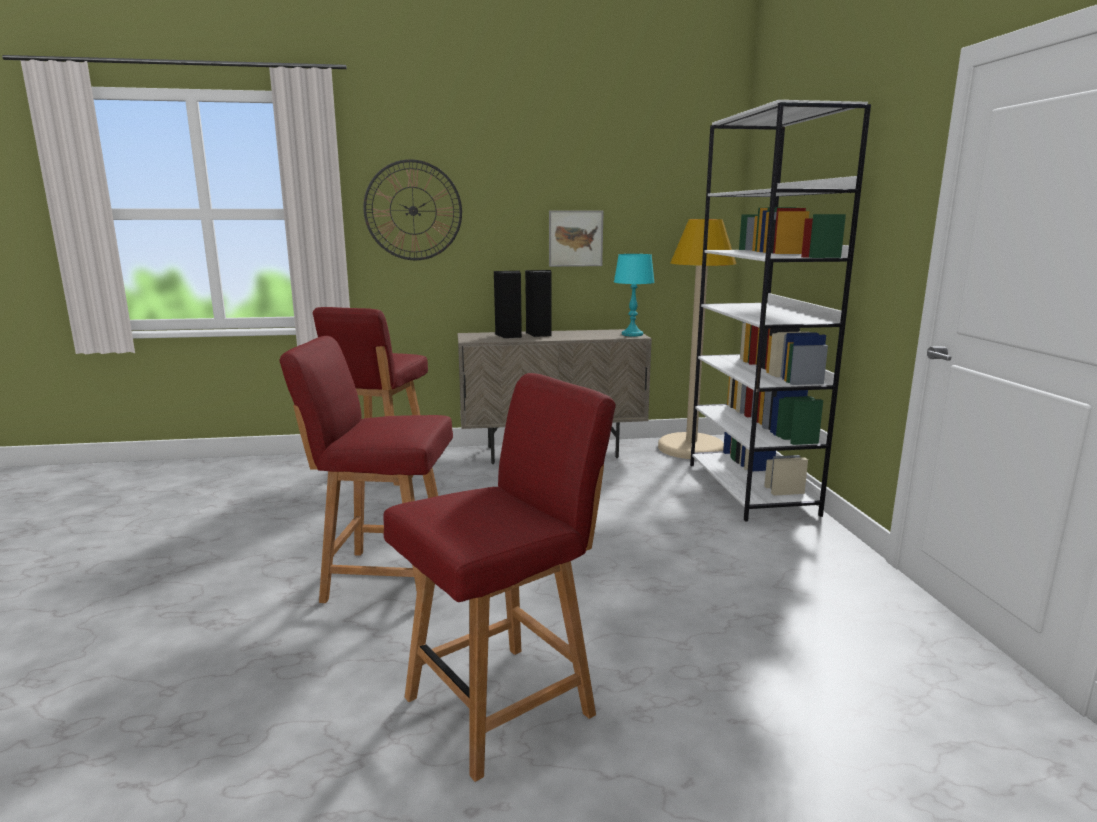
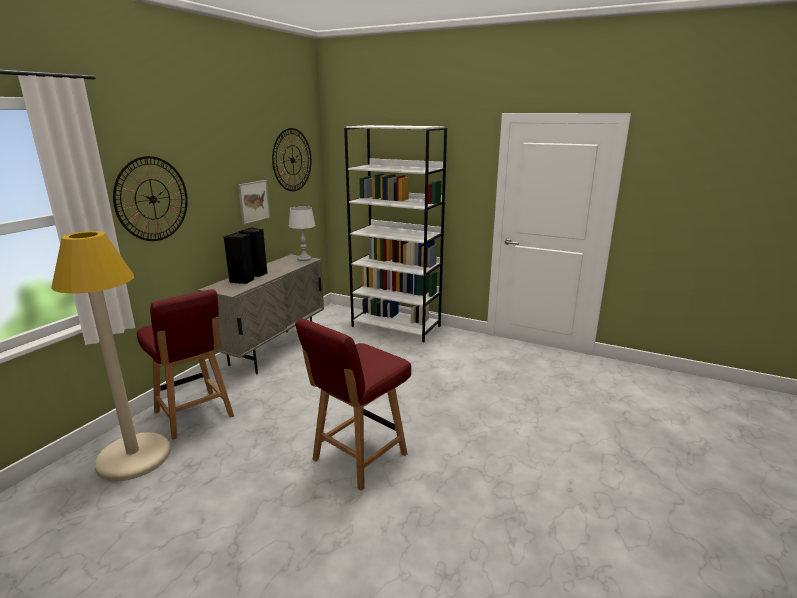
camera: 55 degrees left, 5 degrees up
(503, 704) = (508, 458): red chair -> none
(632, 334) = (304, 259): turquoise table lamp -> grey table lamp
(666, 187) = (292, 160): none -> wall clock
(690, 448) = (332, 317): beige floor lamp -> beige floor lamp (133, 457)

